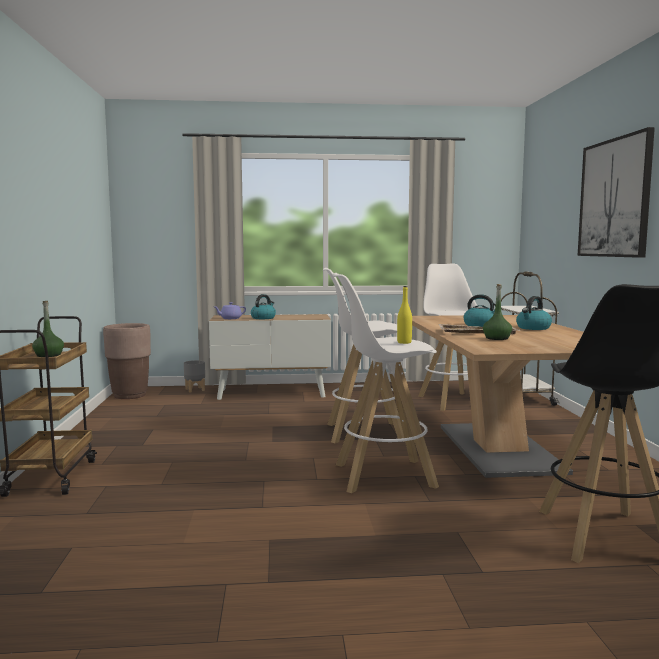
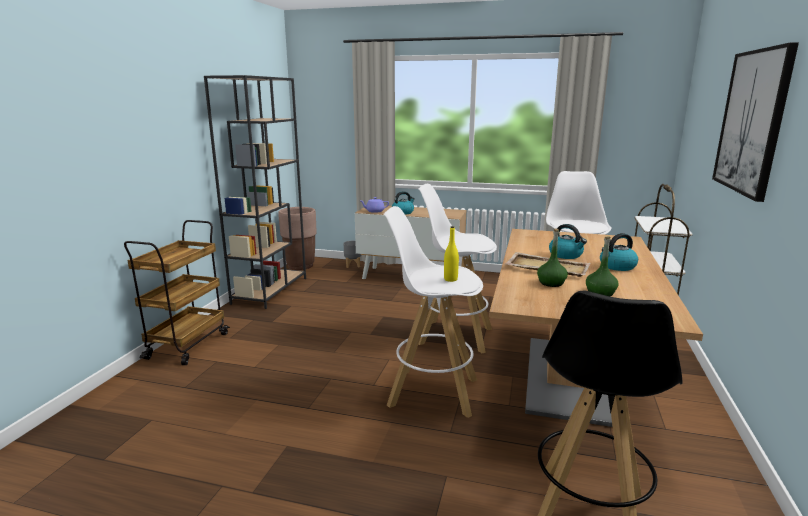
camera: 20 degrees right, 10 degrees up
(48, 355) = (182, 254): green bottle -> green bottle (600, 293)
(112, 419) = (270, 290): none -> bookcase

